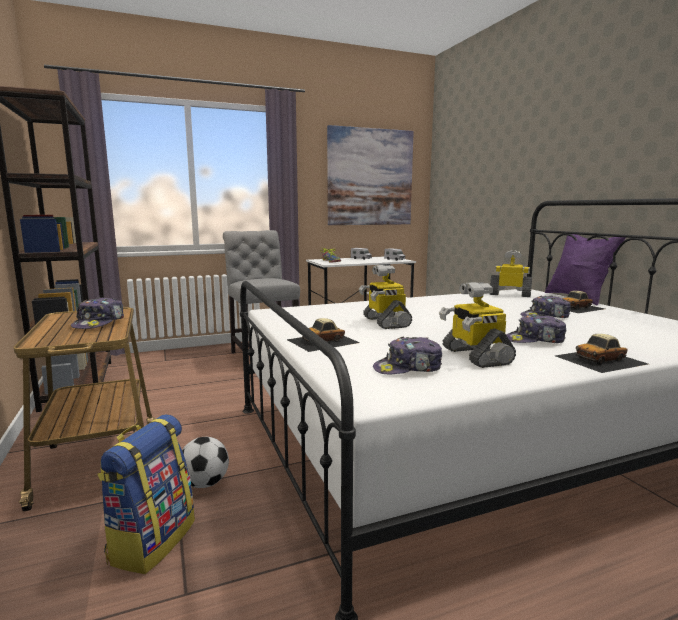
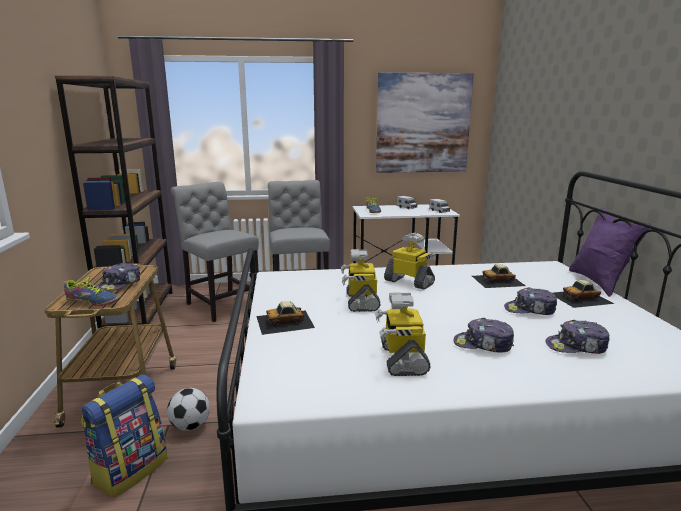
camera: 15 degrees right, 5 degrees up
(77, 337) = (92, 301): none -> shoe
(177, 368) = (221, 304): none -> grey chair
(408, 369) = (327, 368): cap -> cap (576, 347)
(510, 294) = (527, 270): toy robot -> toy robot (410, 282)
(601, 359) = (523, 381): toy car -> toy car (498, 280)

